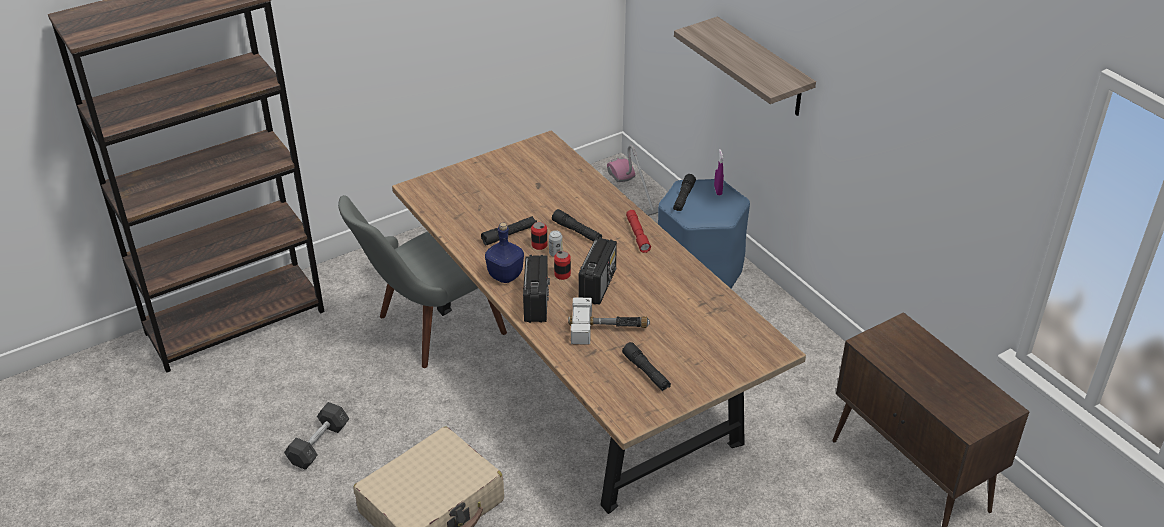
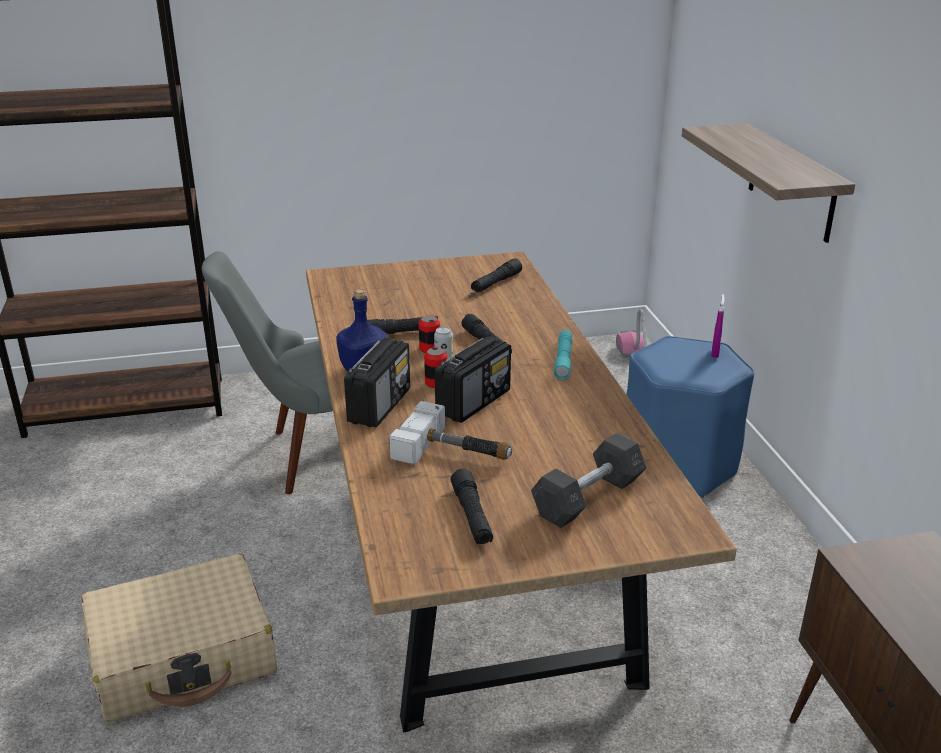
camera: 20 degrees right, 10 degrees down
(319, 444) = (111, 547): grey dumbbell -> grey dumbbell (588, 498)
(637, 235) = (563, 360): red flashlight -> turquoise flashlight
(683, 198) = (665, 352): black flashlight -> black flashlight (496, 283)

